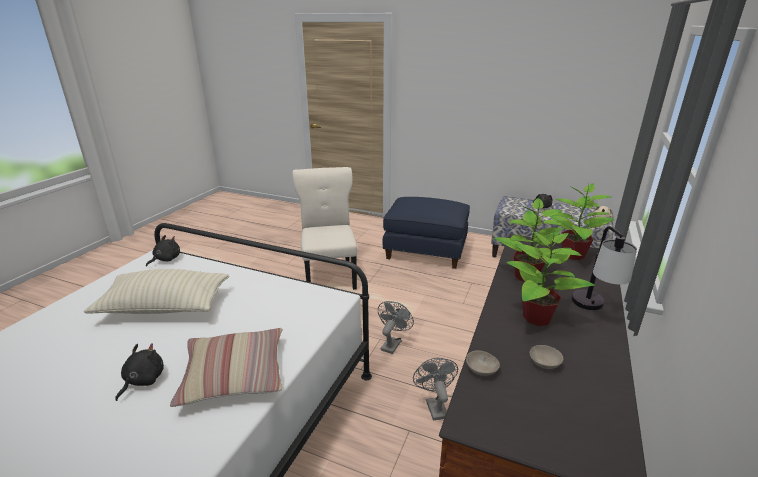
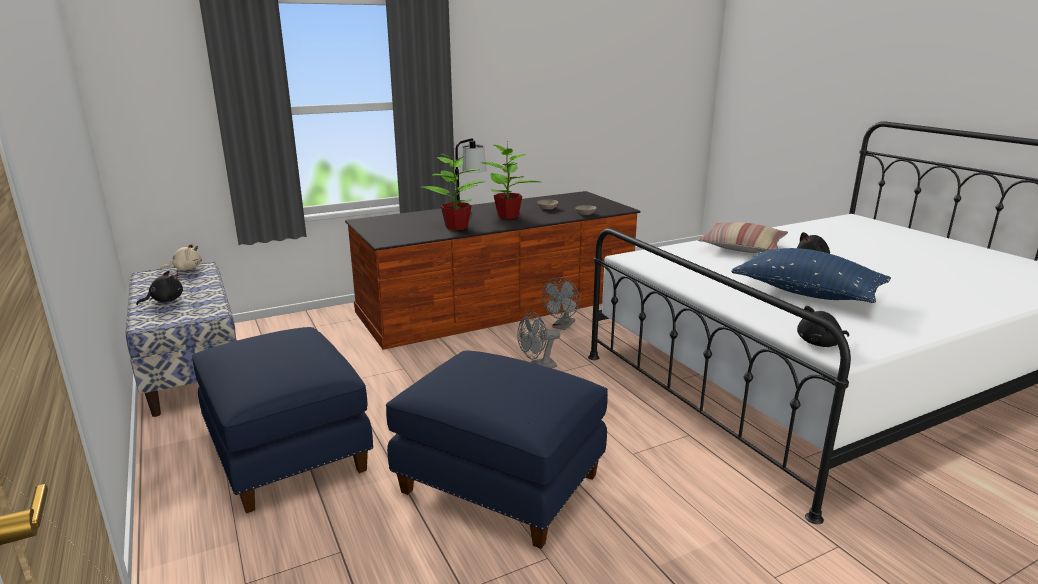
camera: 140 degrees left, 5 degrees down
(164, 307) = (807, 293): beige pillow -> blue pillow
(330, 275) = (498, 484): beige chair -> blue ottoman
(572, 255) = (383, 225): potted plant -> none

